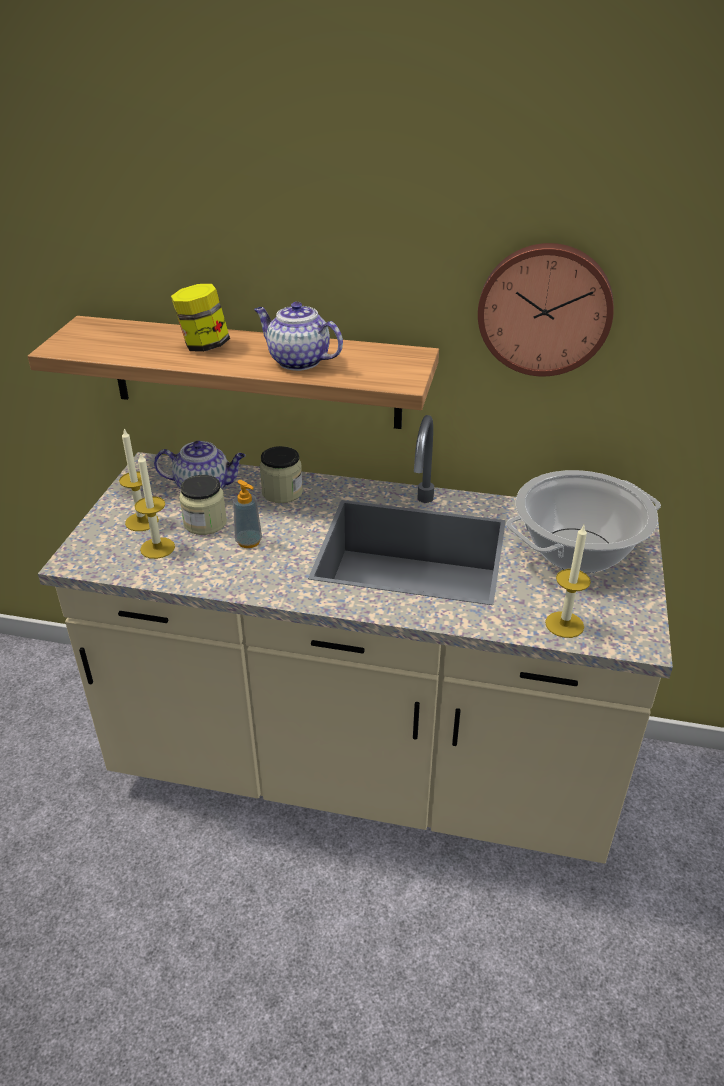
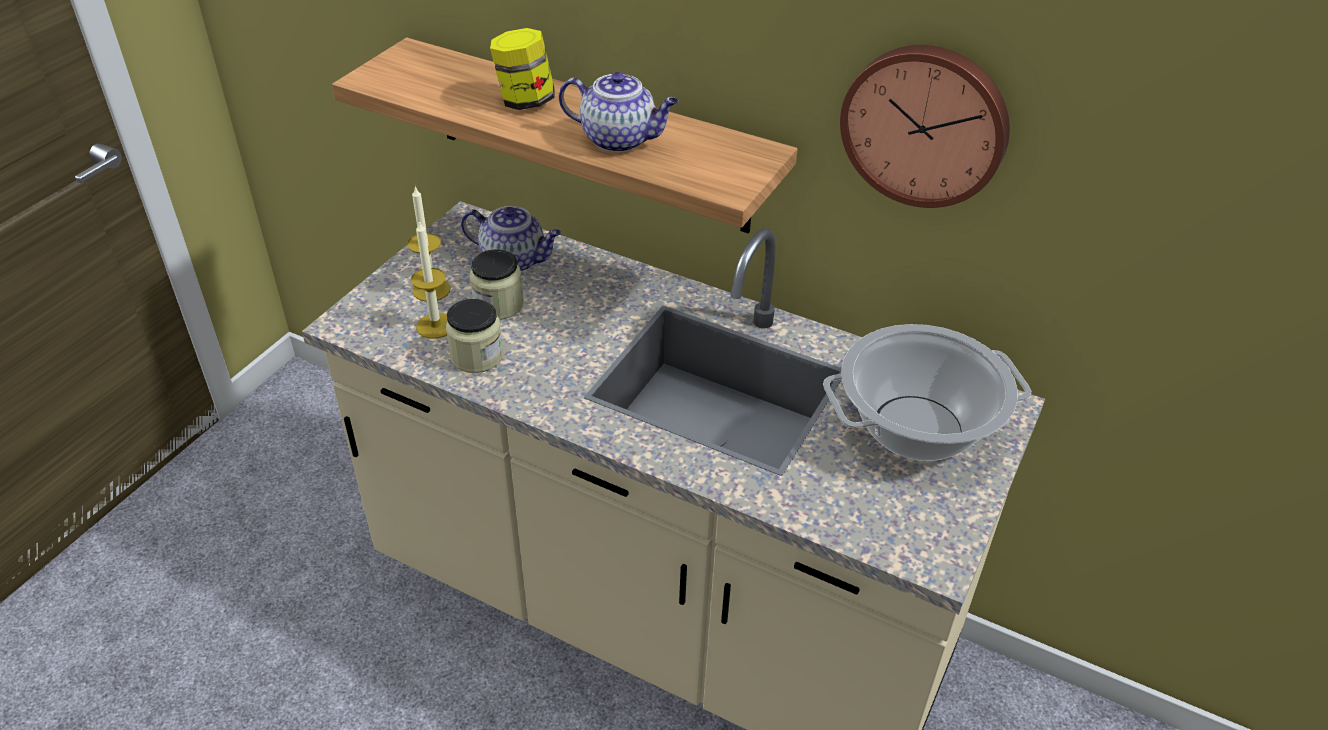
camera: 15 degrees right, 5 degrees up
(249, 541) = (537, 338): soap dispenser -> none
(282, 492) = (599, 283): jar -> jar (477, 356)
(297, 361) = (620, 139): teapot -> teapot turned 150 degrees clockwise
(564, 624) = (855, 519): candle -> none

